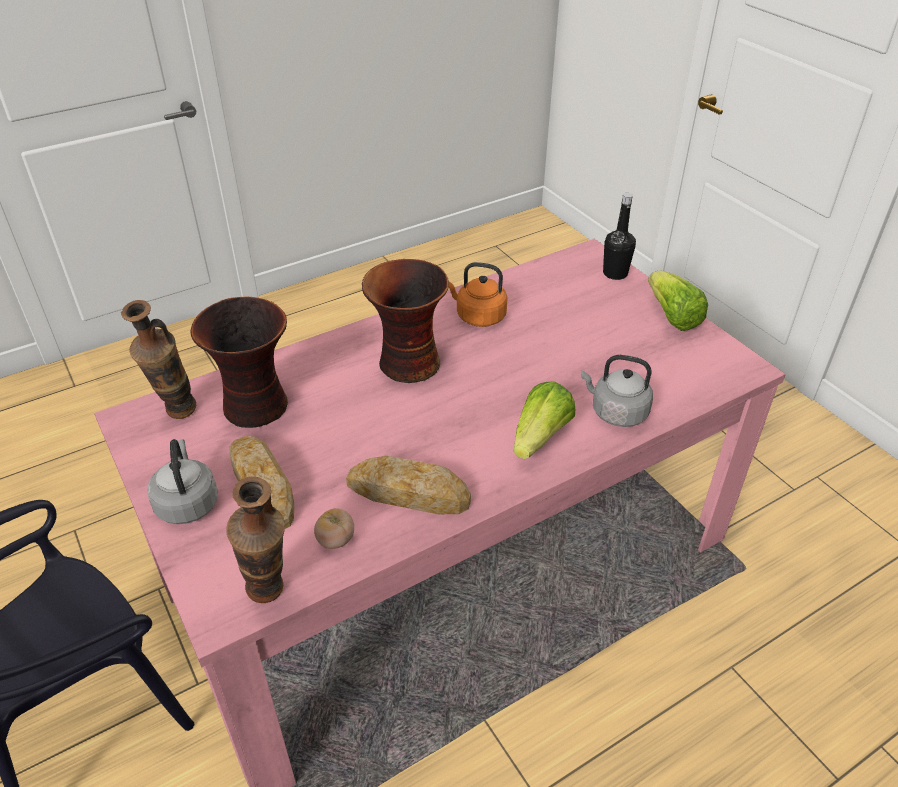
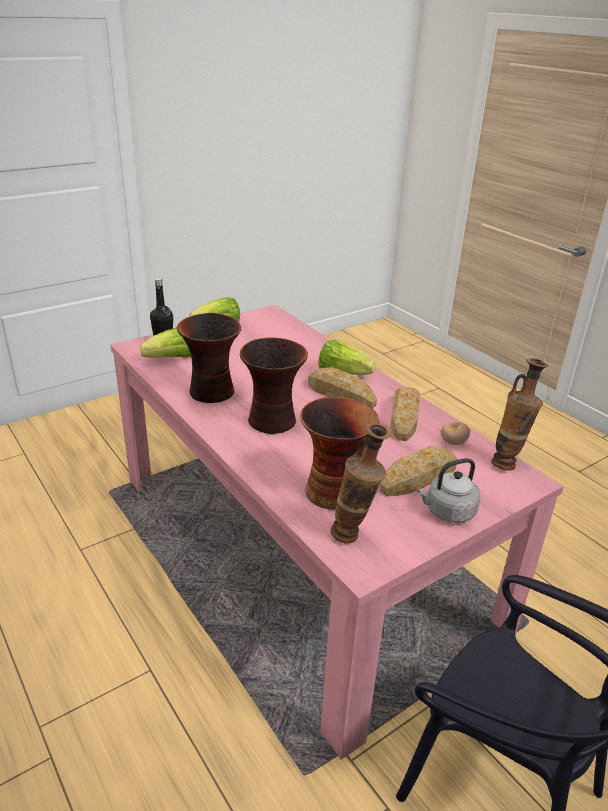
camera: 95 degrees left, 10 degrees down
(477, 430) = (340, 394): none -> bread
(478, 316) = (212, 392): orange kettle -> vase
(564, 283) = (173, 358): none -> lettuce
(616, 412) = (315, 350): grey kettle -> none

